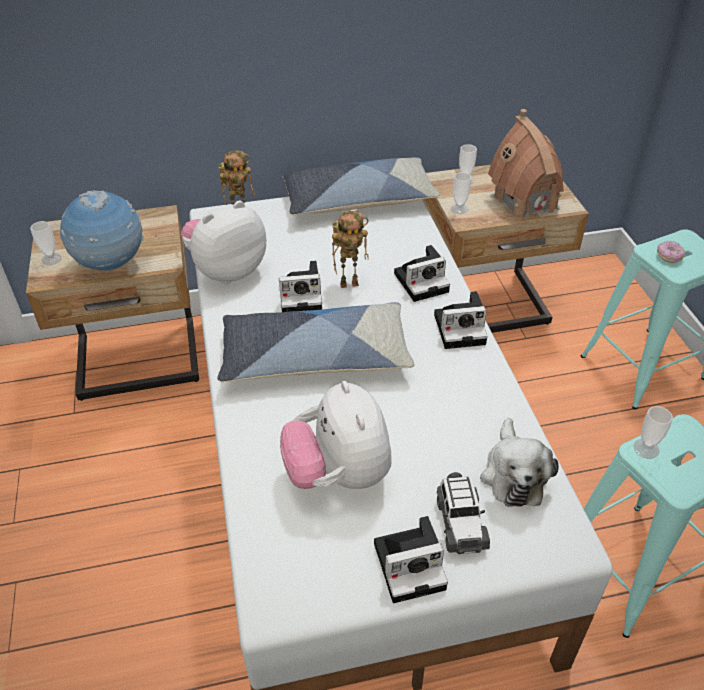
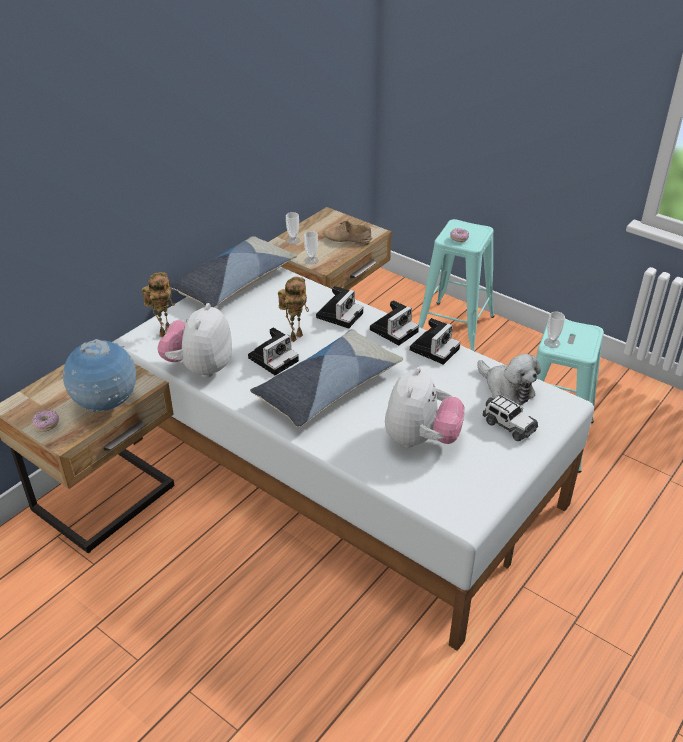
camera: 40 degrees left, 5 degrees down
(51, 259) = (47, 425): cup -> donut
(339, 474) = (420, 440): plush toy -> plush toy turned 105 degrees counterclockwise
(412, 564) = (508, 457): camera -> camera (434, 348)
(524, 201) = (346, 239): toy house -> beige shoe

